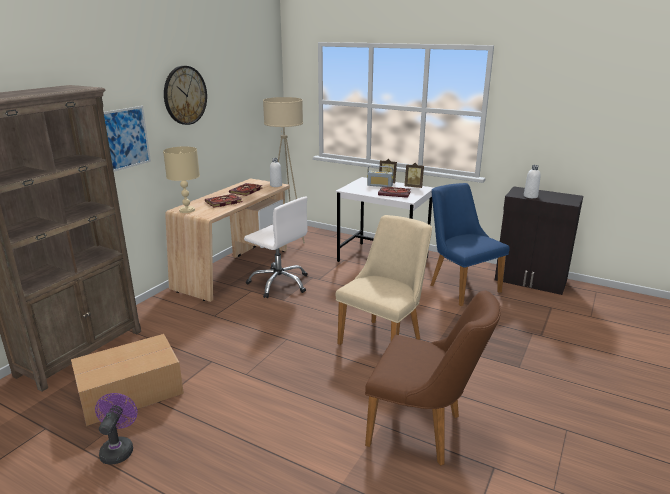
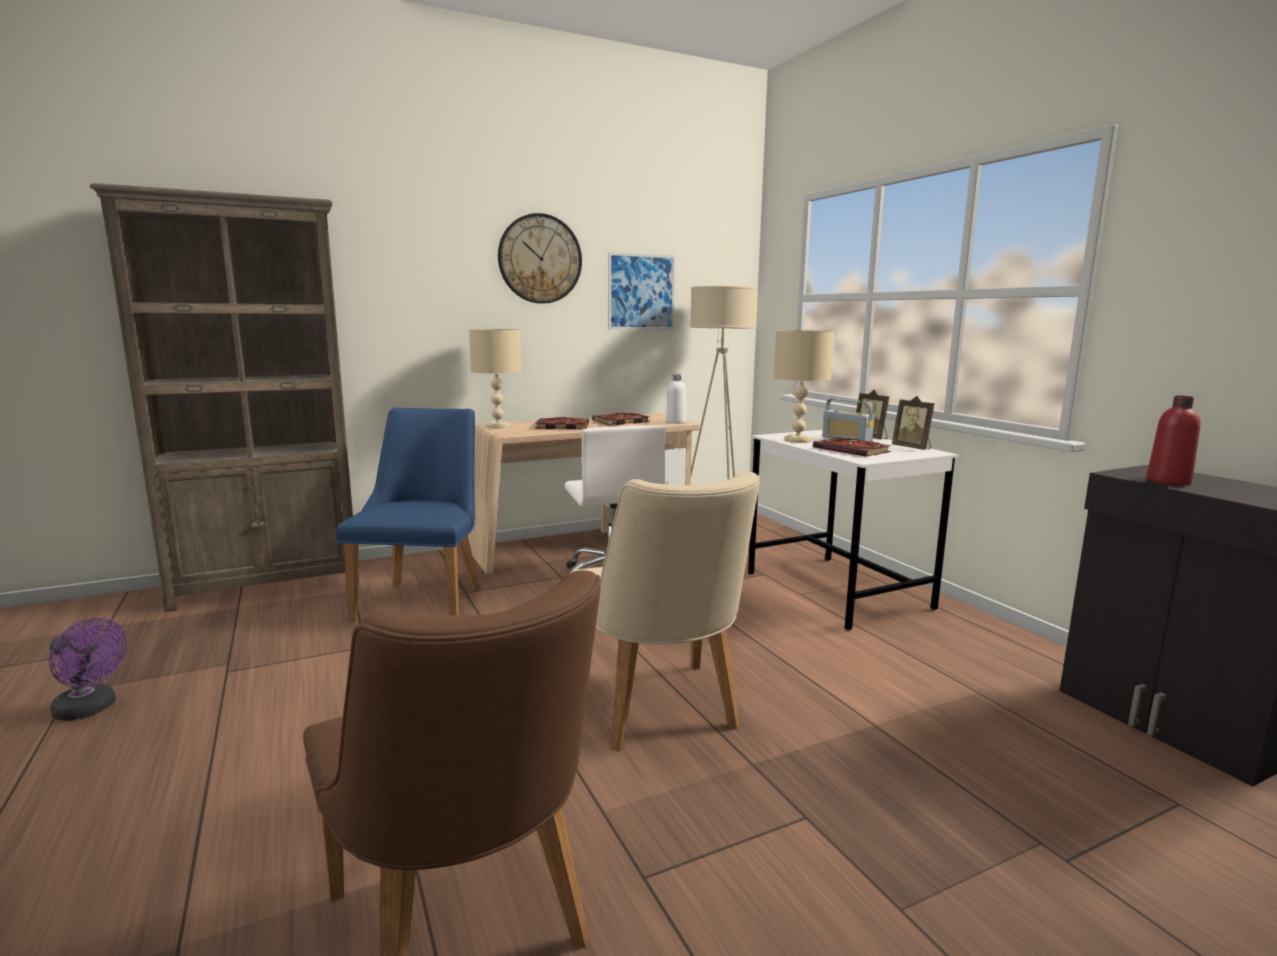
camera: 35 degrees right, 10 degrees down
(118, 449) = (91, 709): purple fan -> purple fan turned 75 degrees clockwise
(123, 139) = (414, 302): picture -> picture (641, 292)
(129, 392) = (224, 646): cardboard box -> none
(362, 190) = (798, 440): none -> beige table lamp
(385, 338) = (661, 713): beige chair -> beige chair turned 90 degrees clockwise
(459, 286) = (950, 676): blue chair -> blue chair (426, 599)
(530, 196) = (1168, 481): white bottle -> red bottle

